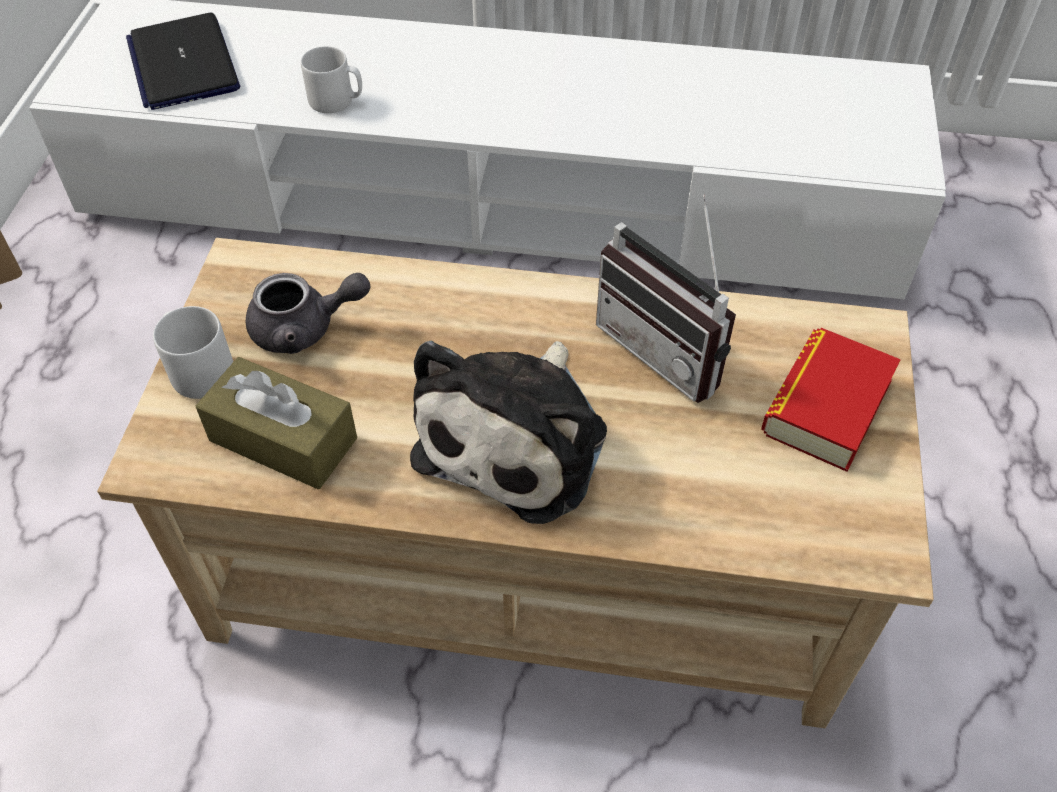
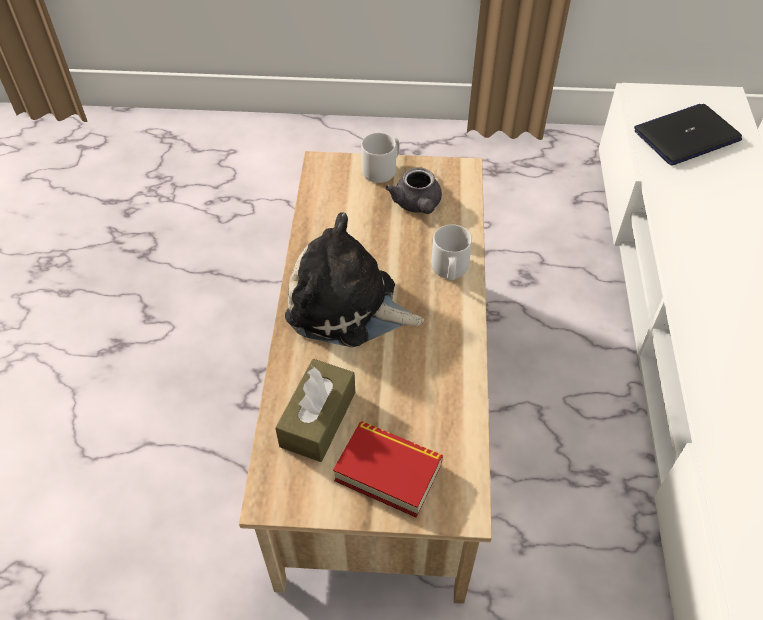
camera: 85 degrees right, 0 degrees up
(283, 439) = (339, 209): brown tissue box -> brown tissue box (318, 419)
(336, 101) = (681, 216): grey mug -> grey mug (449, 269)
(669, 349) = (428, 380): radio -> none

